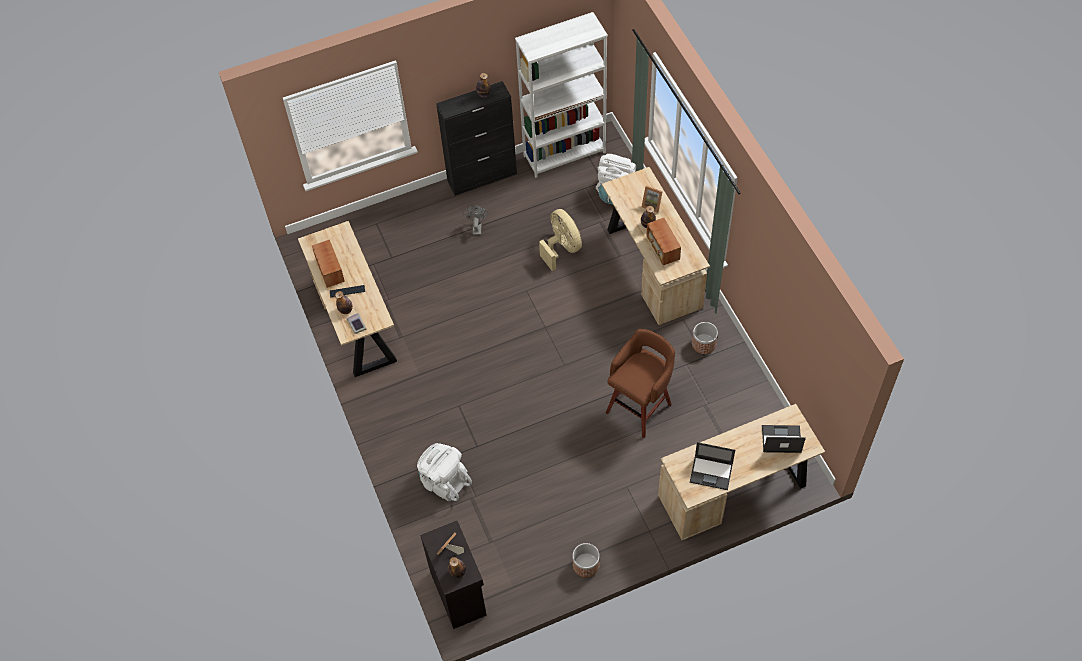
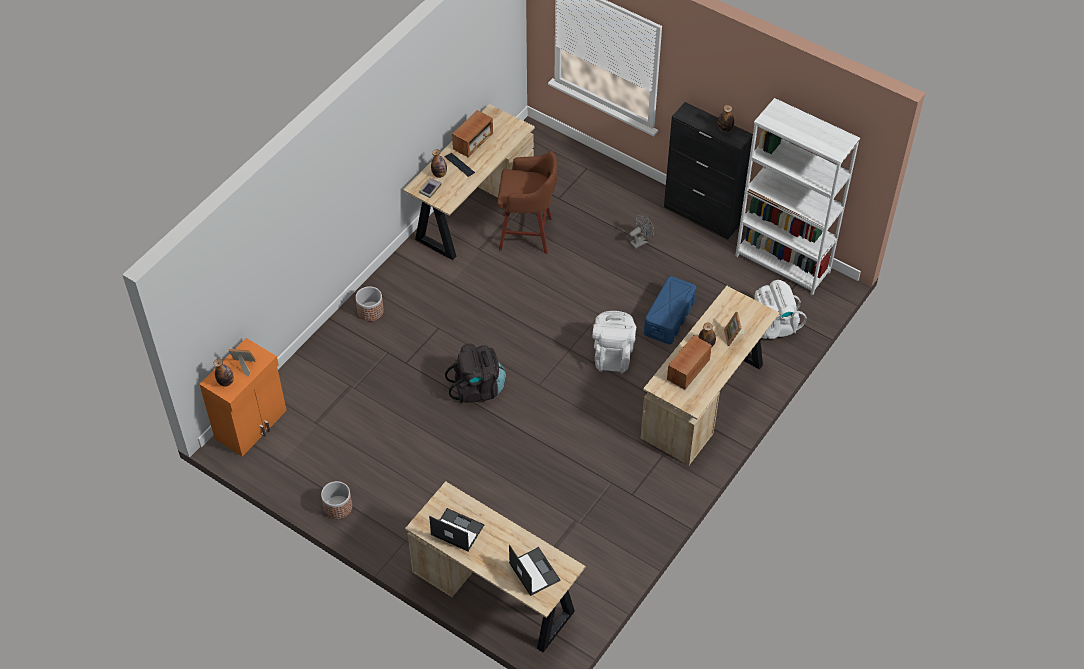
camera: 55 degrees right, 5 degrees down
(444, 481) = (353, 357): white backpack -> white backpack (613, 355)
(459, 592) = (252, 425): black cabinet -> orange cabinet
(538, 408) = (478, 388): none -> black backpack
(562, 248) = (669, 317): beige fan -> blue storage box
(640, 407) = (535, 468): brown stool -> brown stool (528, 234)
(703, 344) = (646, 486): planter -> planter (370, 311)
(711, 472) = (456, 530): laptop -> laptop turned 135 degrees clockwise

